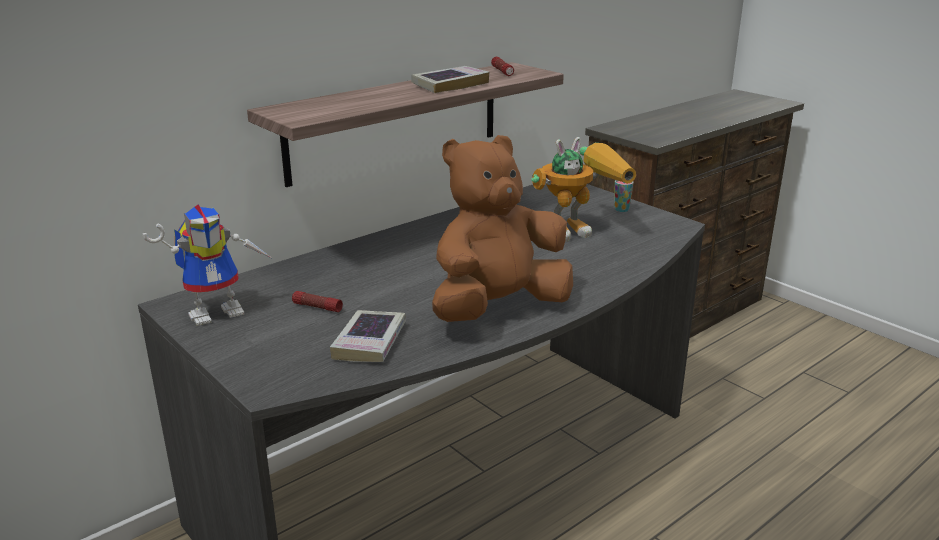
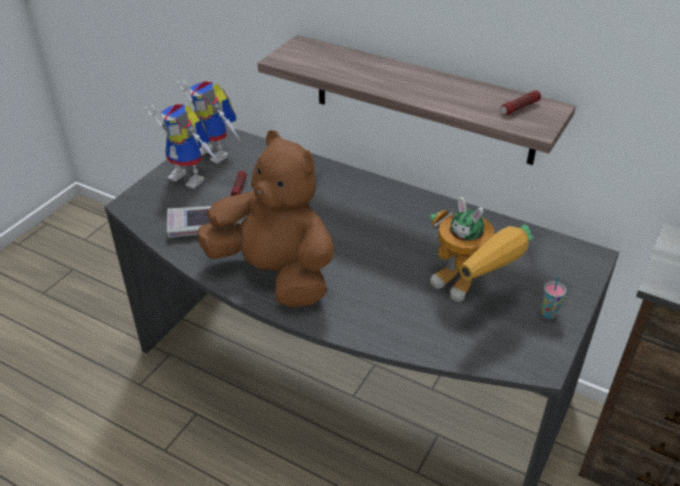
camera: 70 degrees right, 15 degrees up
(256, 334) = (192, 177): none -> toy robot
(450, 85) = (438, 93): book -> none

